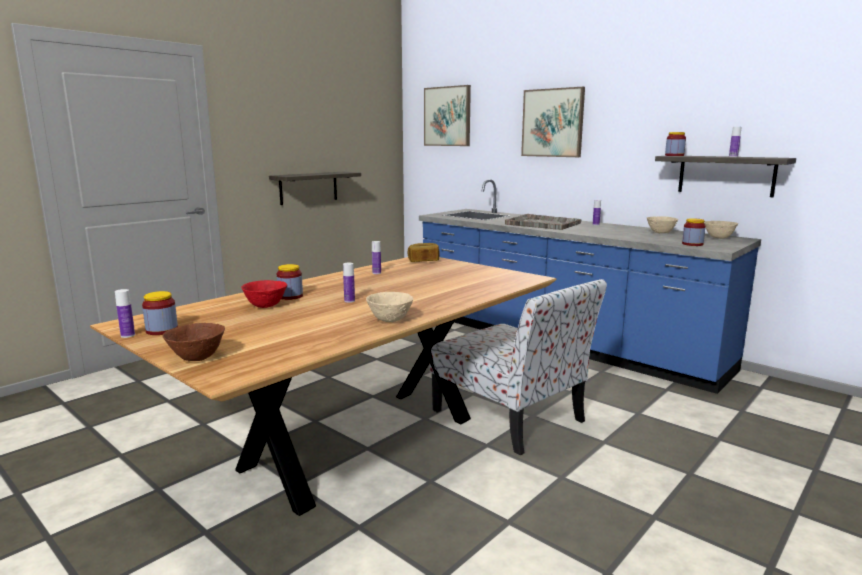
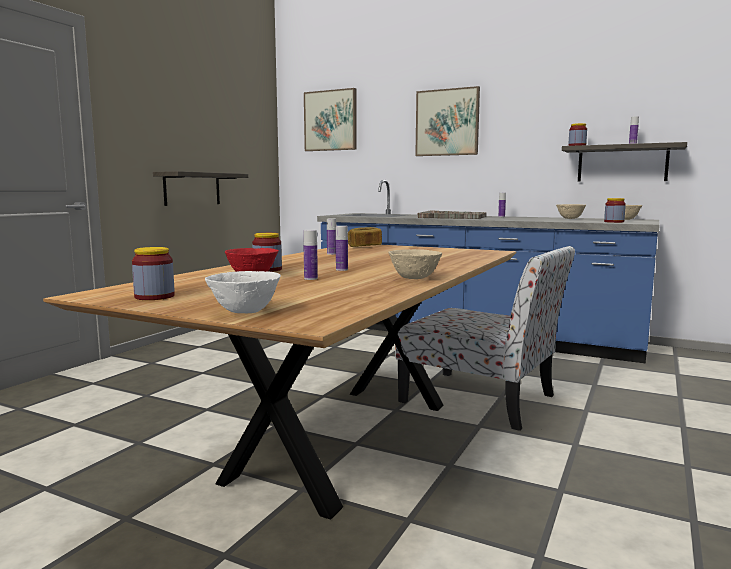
camera: 15 degrees left, 5 degrees down
(128, 335) = (114, 302): bottle -> bottle (310, 278)
(196, 358) = (244, 312): brown bowl -> white bowl

